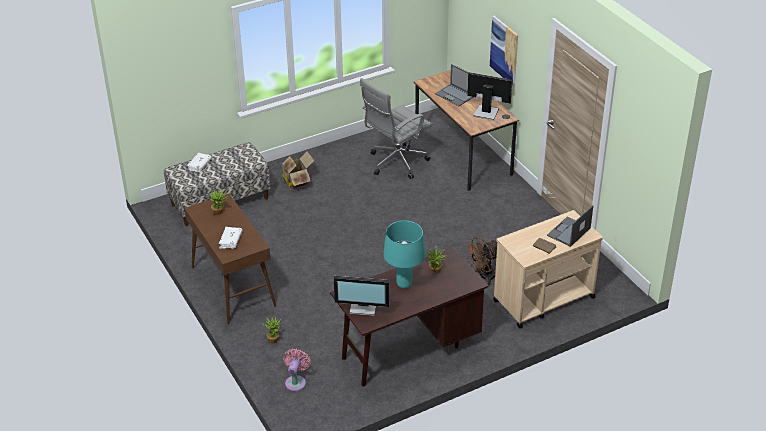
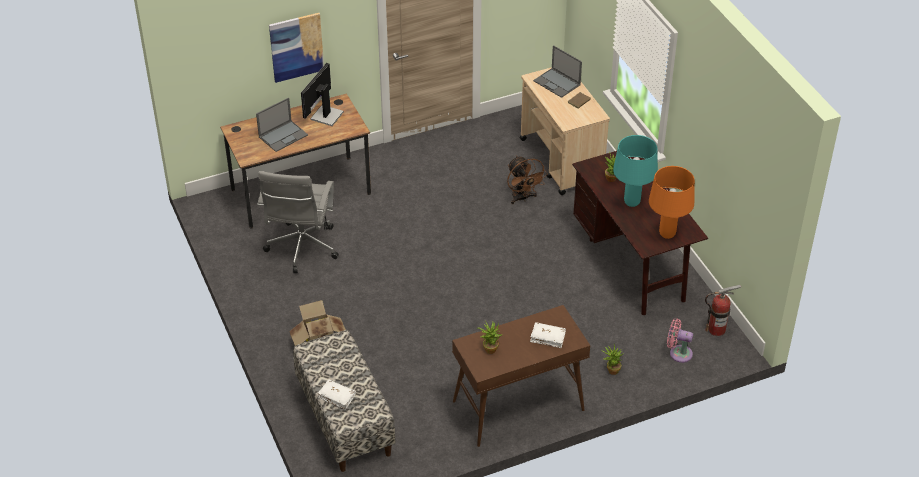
camera: 85 degrees left, 5 degrees up
(328, 408) = (716, 329): none -> fire extinguisher
(363, 307) = (667, 234): monitor -> orange table lamp
(395, 163) = (302, 249): grey office chair -> grey office chair turned 45 degrees clockwise

